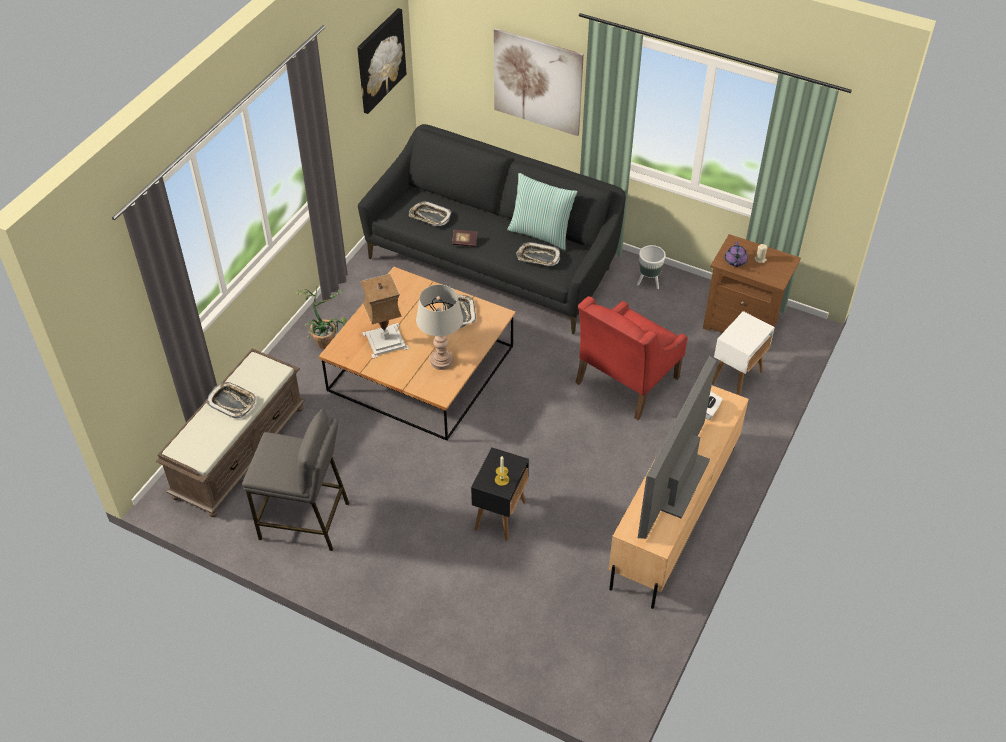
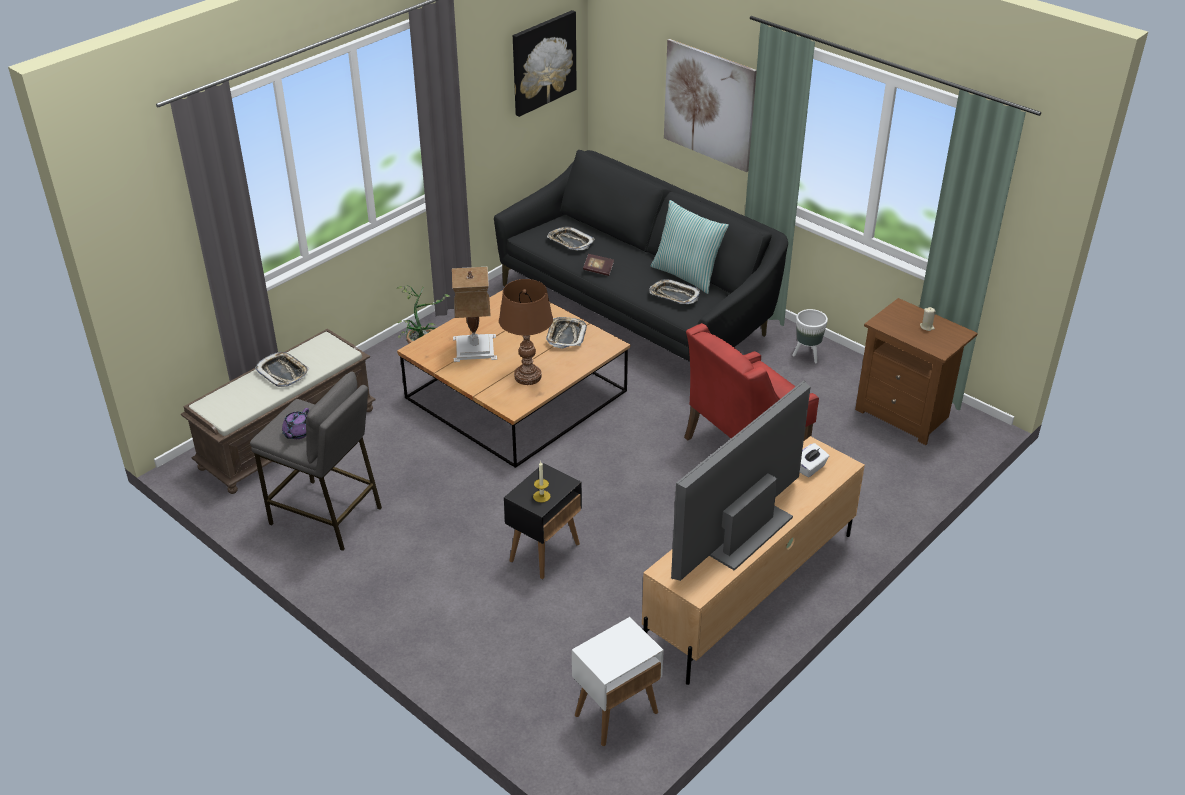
camera: 15 degrees right, 10 degrees down
(441, 361) = (528, 376): grey table lamp -> brown table lamp
(735, 261) = (895, 324): purple teapot -> purple teapot (297, 433)
(736, 377) = (879, 464): white side table -> white side table (617, 713)

